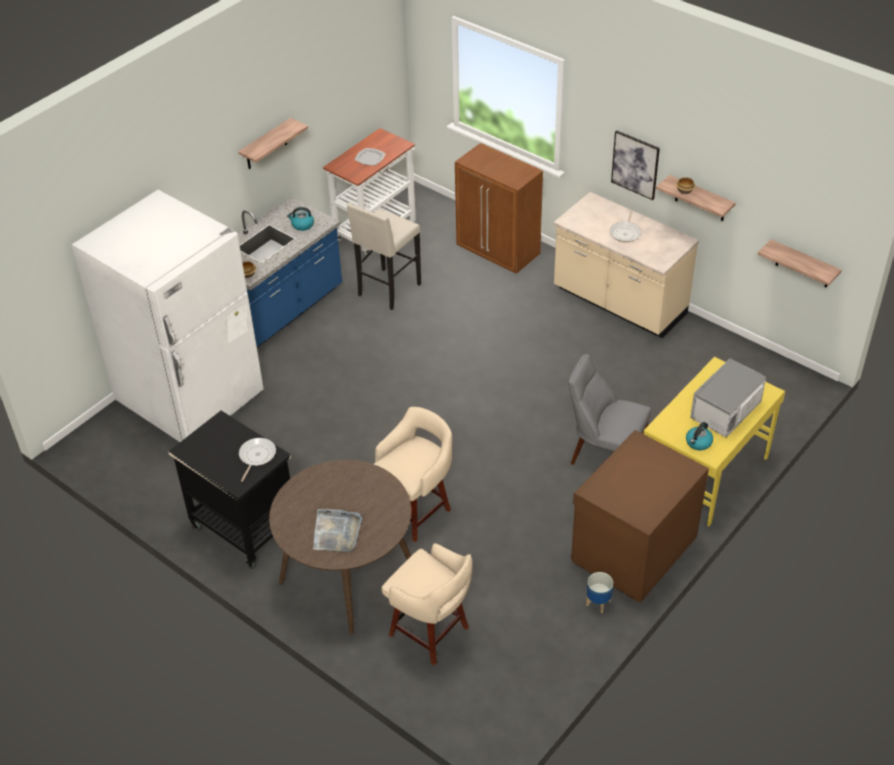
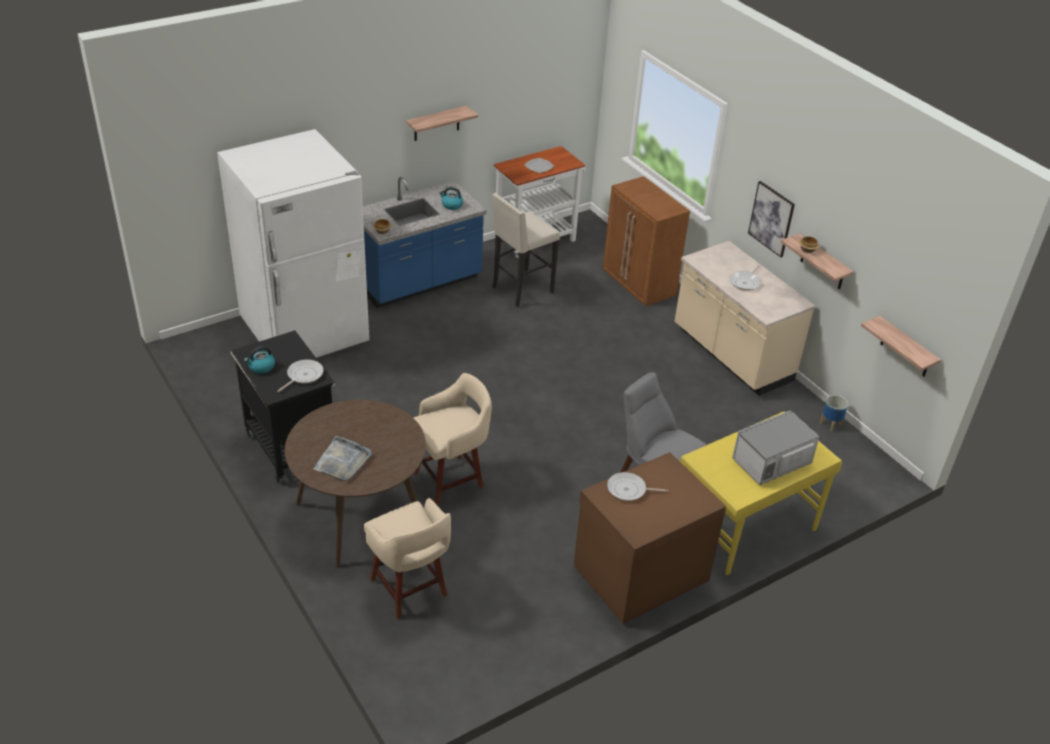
camera: 15 degrees right, 5 degrees down
(598, 603) = (582, 612): planter -> planter (830, 424)
(617, 479) = (629, 490): none -> frying pan
(698, 443) = (730, 483): kettle -> kettle (261, 367)

